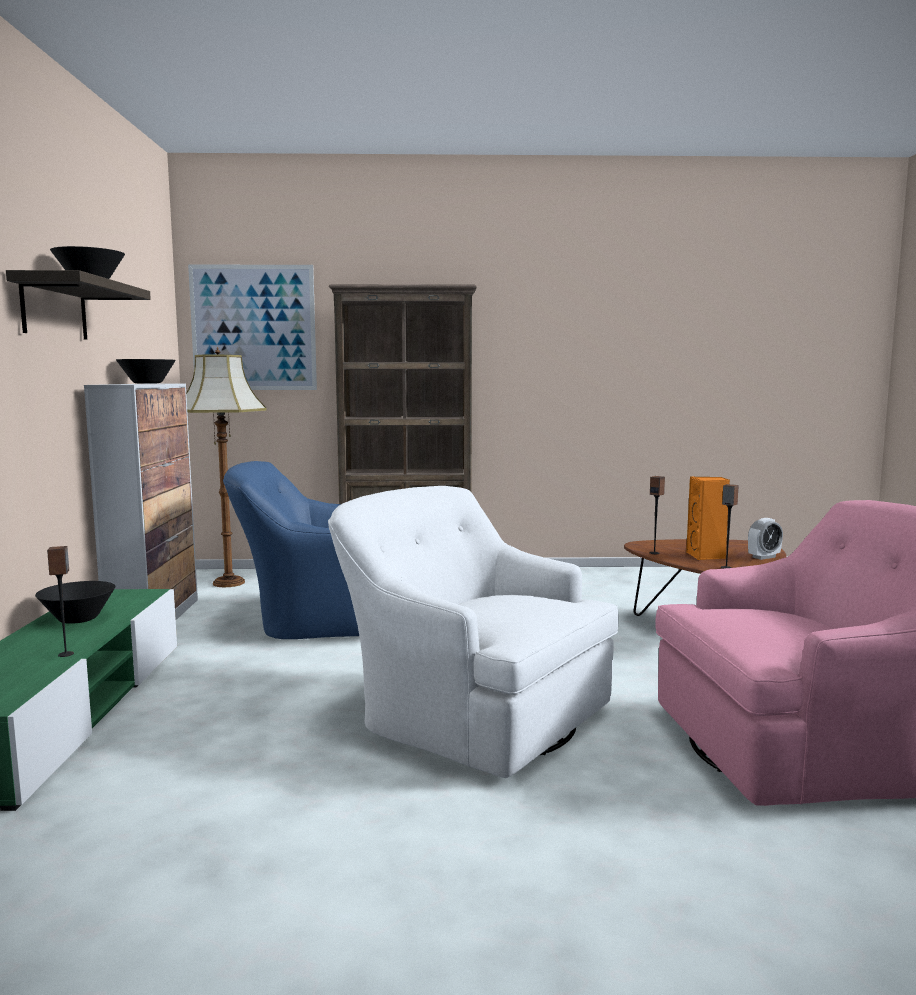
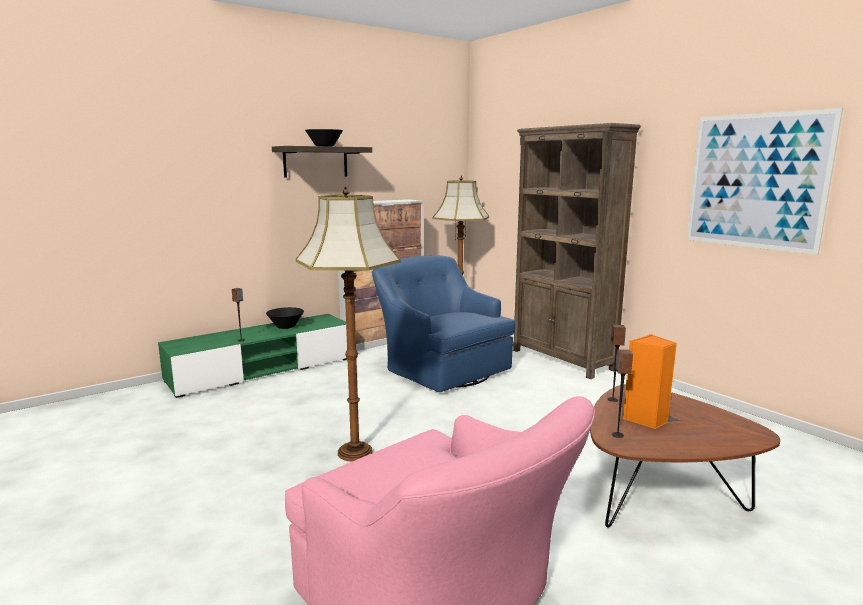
camera: 55 degrees right, 5 degrees up
(147, 383) = (392, 200): black bowl -> none
(253, 328) = (502, 160): picture -> picture (755, 181)
(471, 714) = (355, 451): white armchair -> floor lamp
(764, 557) = (699, 445): alarm clock -> none

